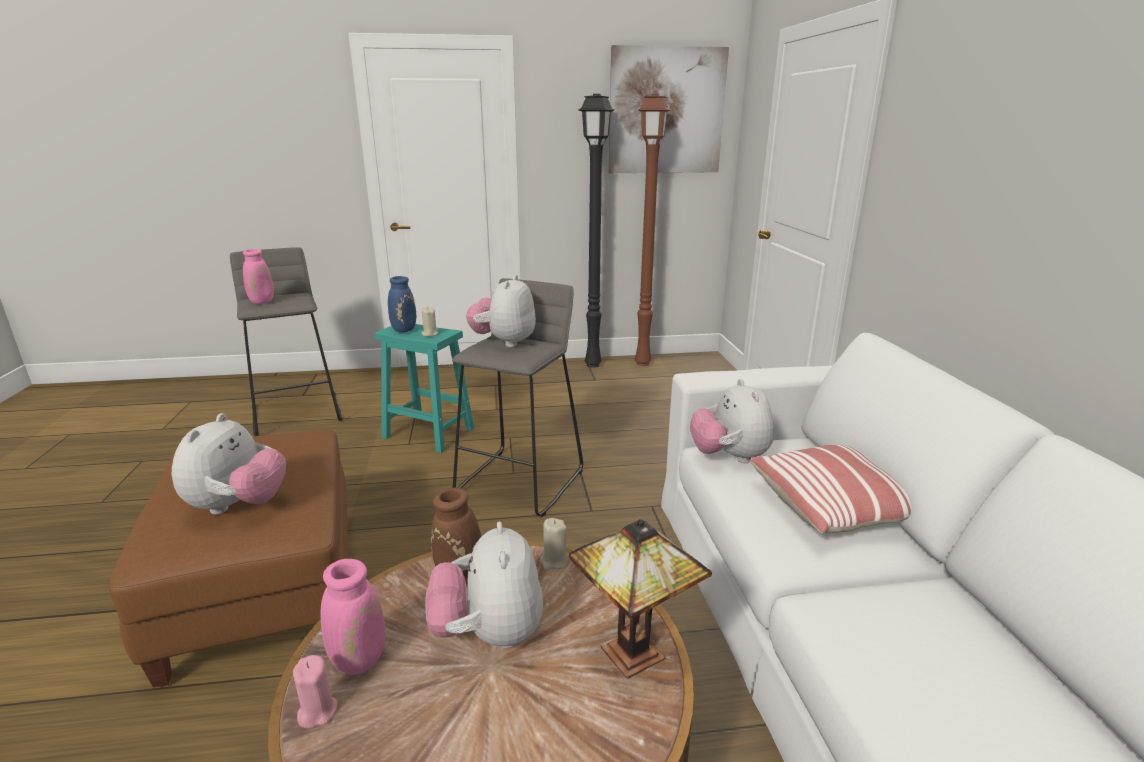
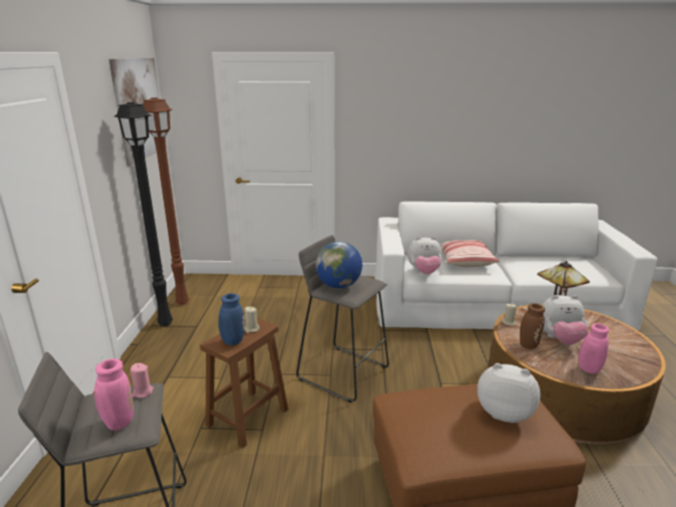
camera: 80 degrees left, 0 degrees up
(317, 711) = (618, 377): pink candle -> pink candle (142, 392)
(430, 433) = (248, 416): turquoise stool -> brown stool
(504, 342) = (339, 285): plush toy -> globe

